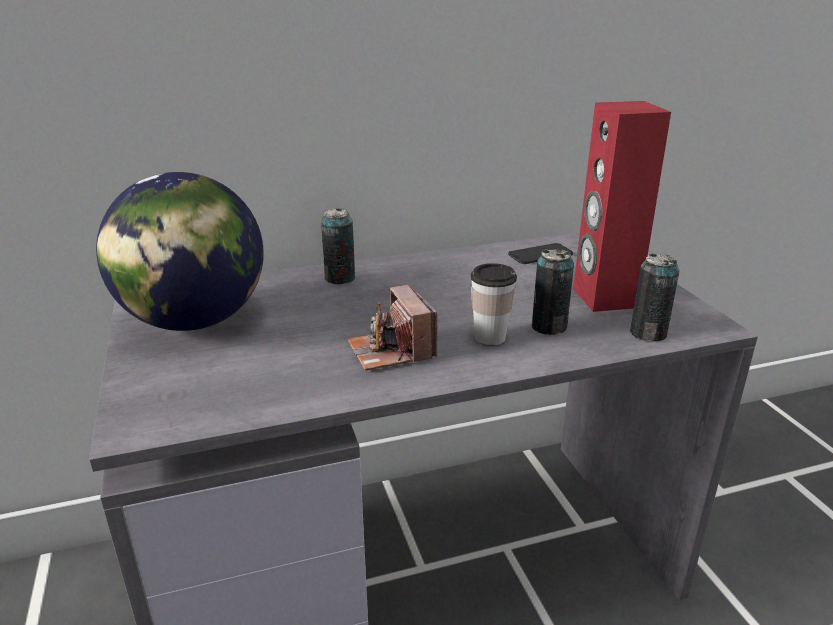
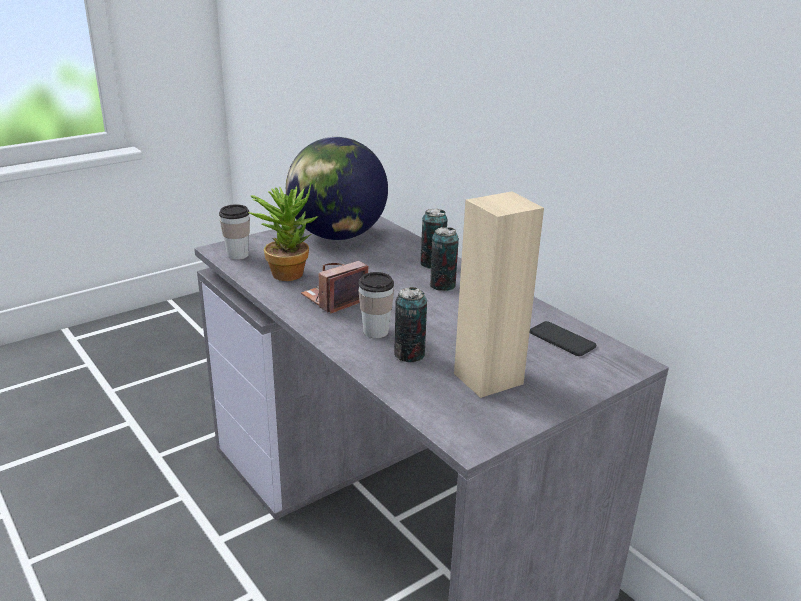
camera: 70 degrees right, 0 degrees up
(175, 412) = (237, 255): none -> cup
(278, 374) = (287, 271): none -> potted plant
(604, 298) = (487, 378): red speaker -> beige speaker
(648, 333) = (428, 403): can -> can (442, 285)

